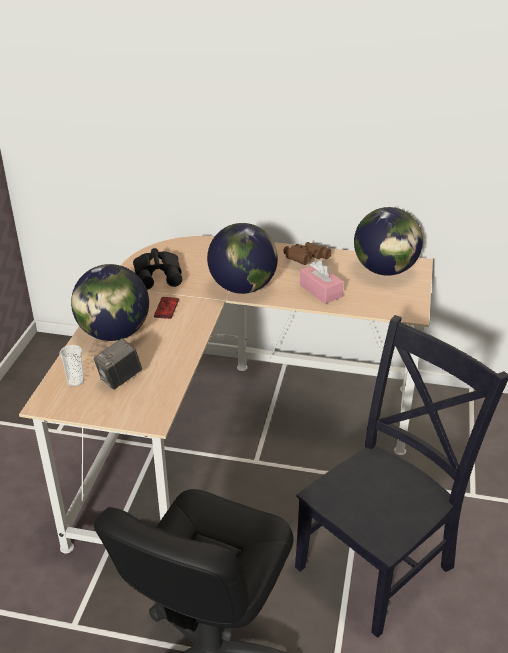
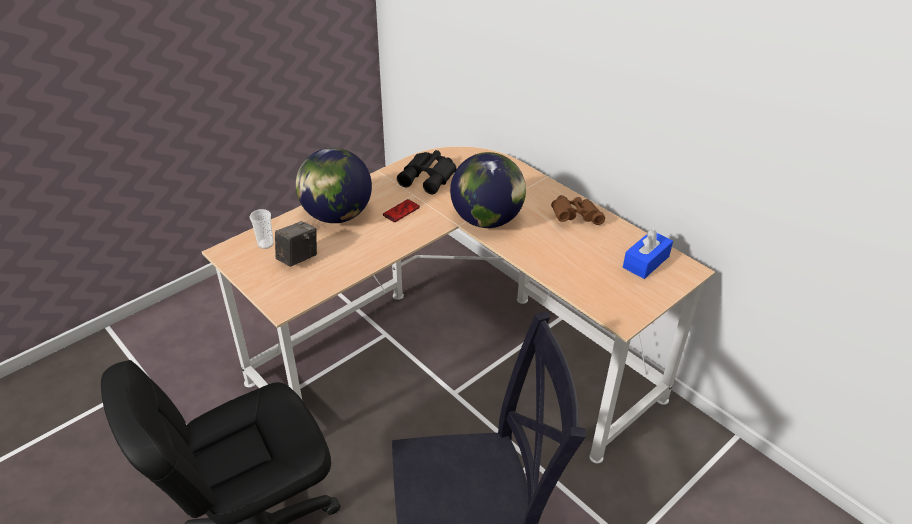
camera: 35 degrees right, 5 degrees up
(120, 379) = (298, 258): camera -> camera turned 135 degrees clockwise
(320, 291) = (555, 255): pink tissue box -> none
(385, 270) = (646, 262): globe -> blue tissue box

